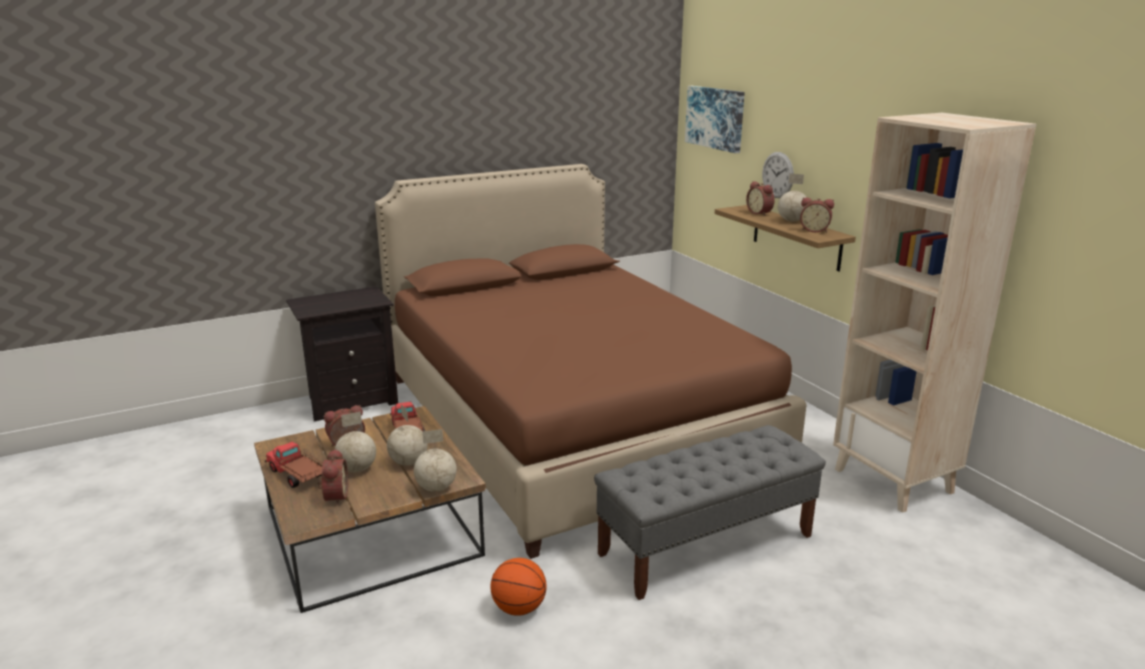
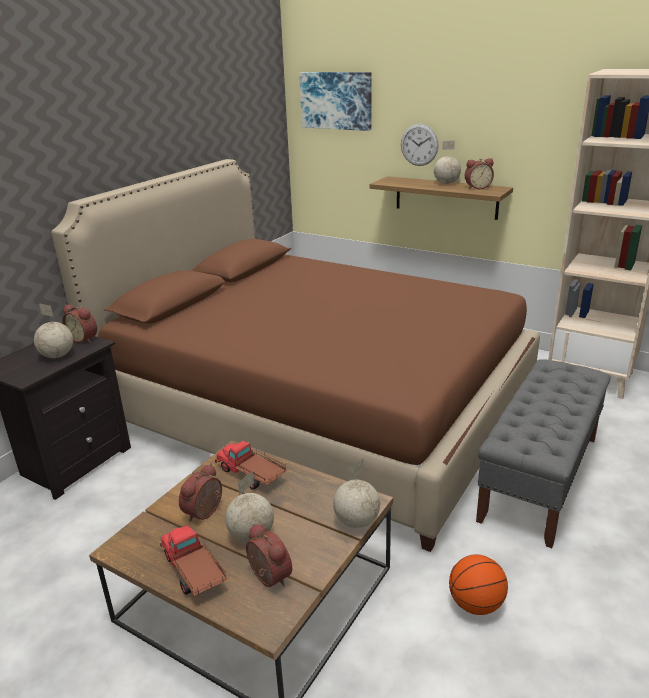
camera: 30 degrees left, 5 degrees up
(297, 475) = (194, 572): toy truck -> toy truck turned 45 degrees clockwise
(409, 462) = (294, 505): globe -> globe (57, 356)
(760, 213) = (411, 181): alarm clock -> alarm clock (84, 338)

